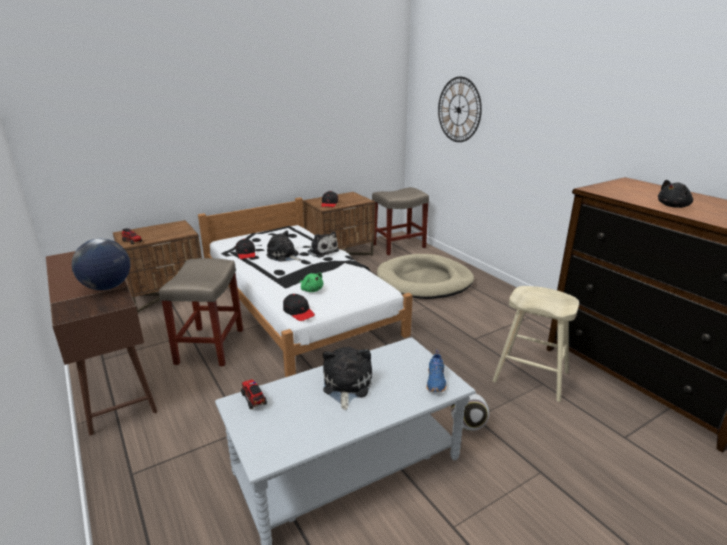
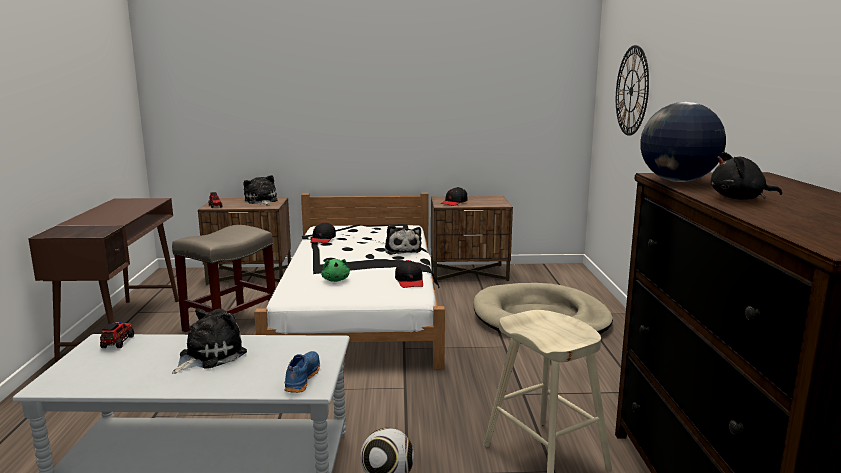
camera: 30 degrees right, 10 degrees down
(107, 287) = (110, 223): globe -> globe (677, 181)
(284, 256) = (356, 247): plush toy -> plush toy (261, 201)
(298, 312) = (292, 295): black cap -> black cap (409, 281)
(398, 246) = (555, 277): beige stool -> none
(436, 381) = (301, 378): blue shoe -> blue shoe turned 150 degrees clockwise

